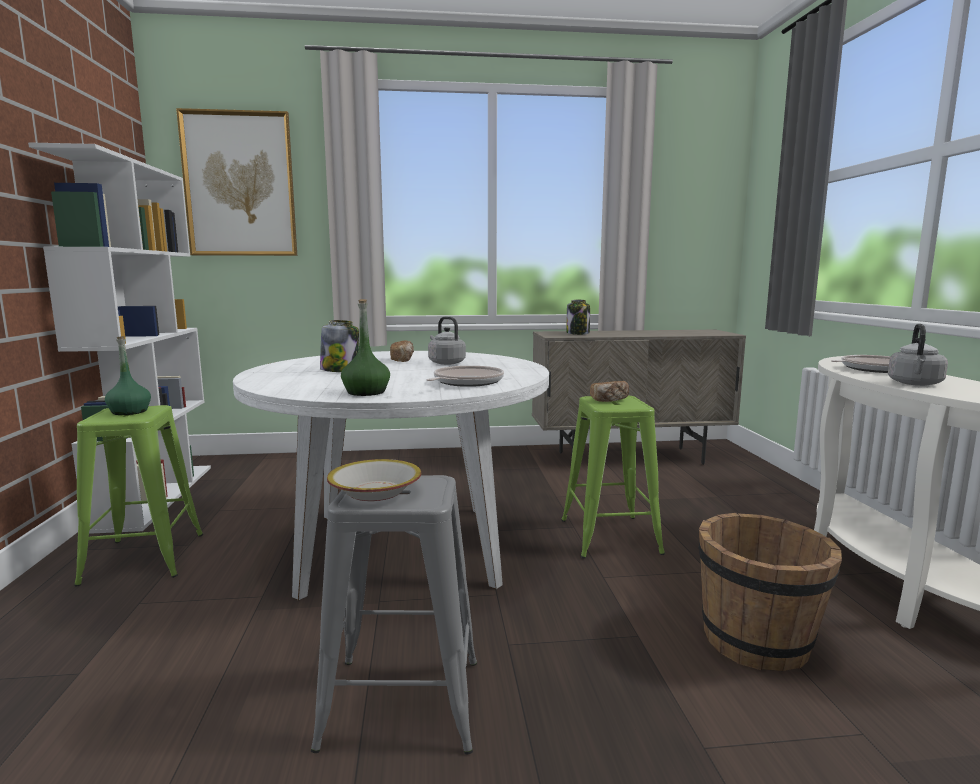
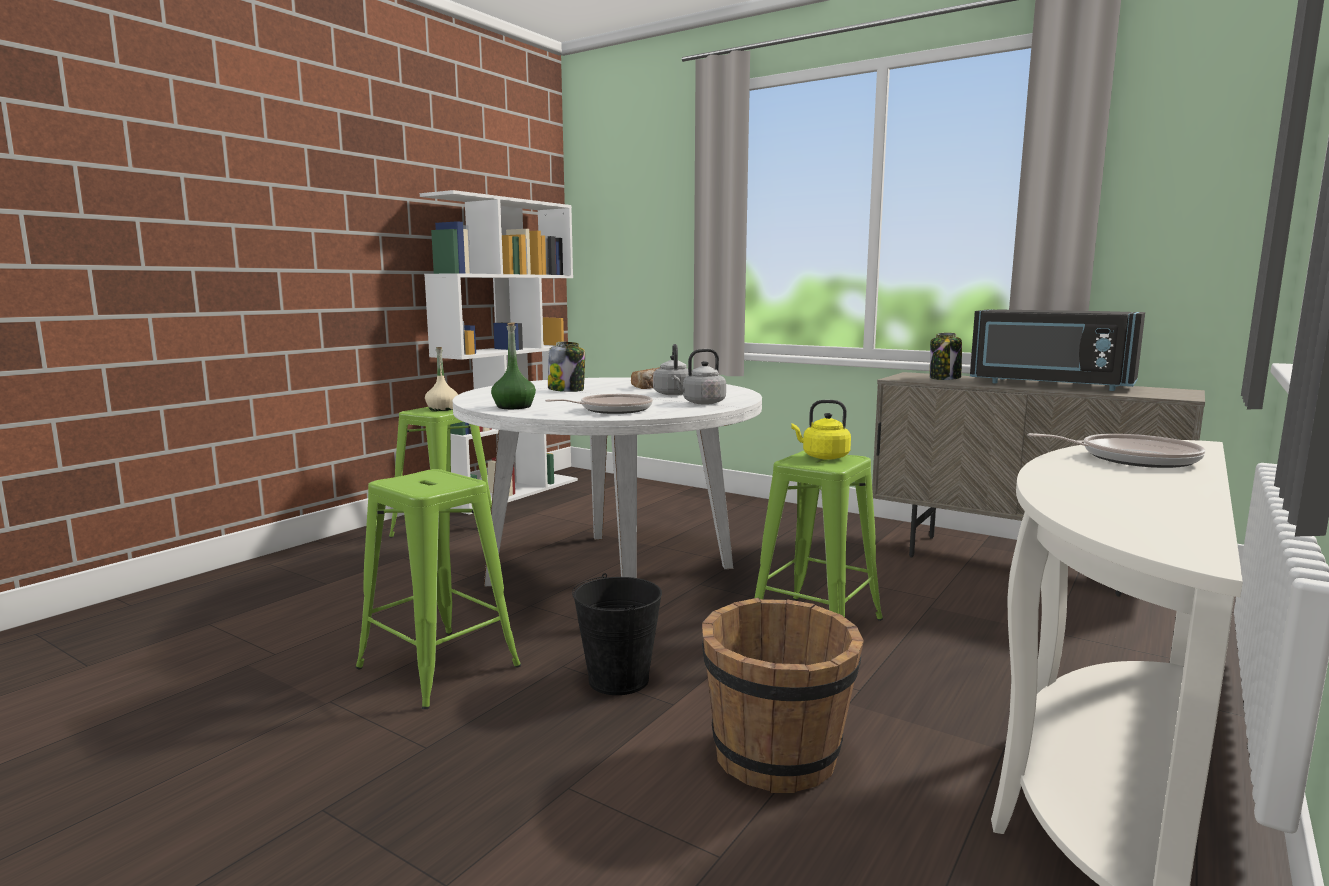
camera: 40 degrees right, 0 degrees up
(129, 412) = (442, 409): green bottle -> beige bottle
(240, 185) = (629, 206): picture -> none
(376, 491) = (415, 479): bowl -> none
(403, 703) = (439, 667): grey stool -> green stool
(569, 635) = (619, 679): none -> black bucket
(609, 400) = (823, 457): bread -> yellow kettle
(646, 332) = (1049, 385): none -> black microwave
(915, 384) = (1077, 478): grey kettle -> grey kettle (701, 403)

